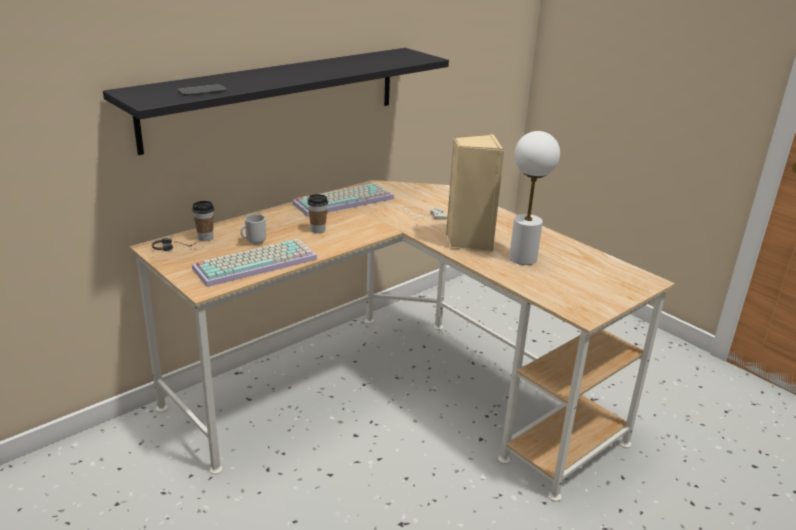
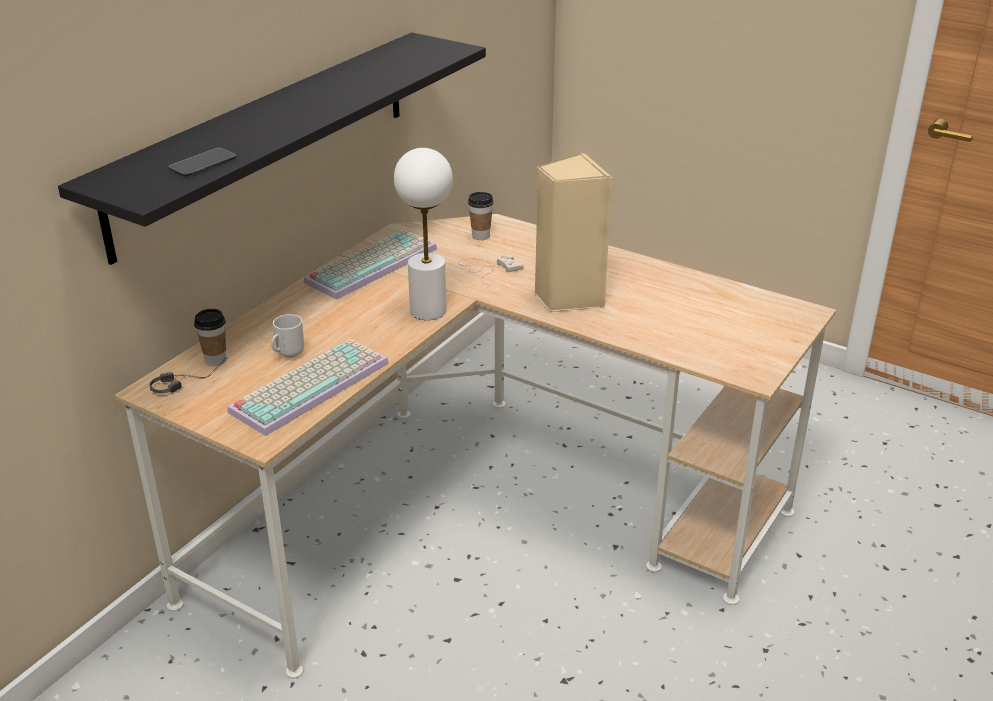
camera: 15 degrees left, 5 degrees up
(318, 230) = (363, 318): cup -> cup (481, 236)
(523, 258) = (646, 309): white table lamp -> white table lamp (428, 310)

